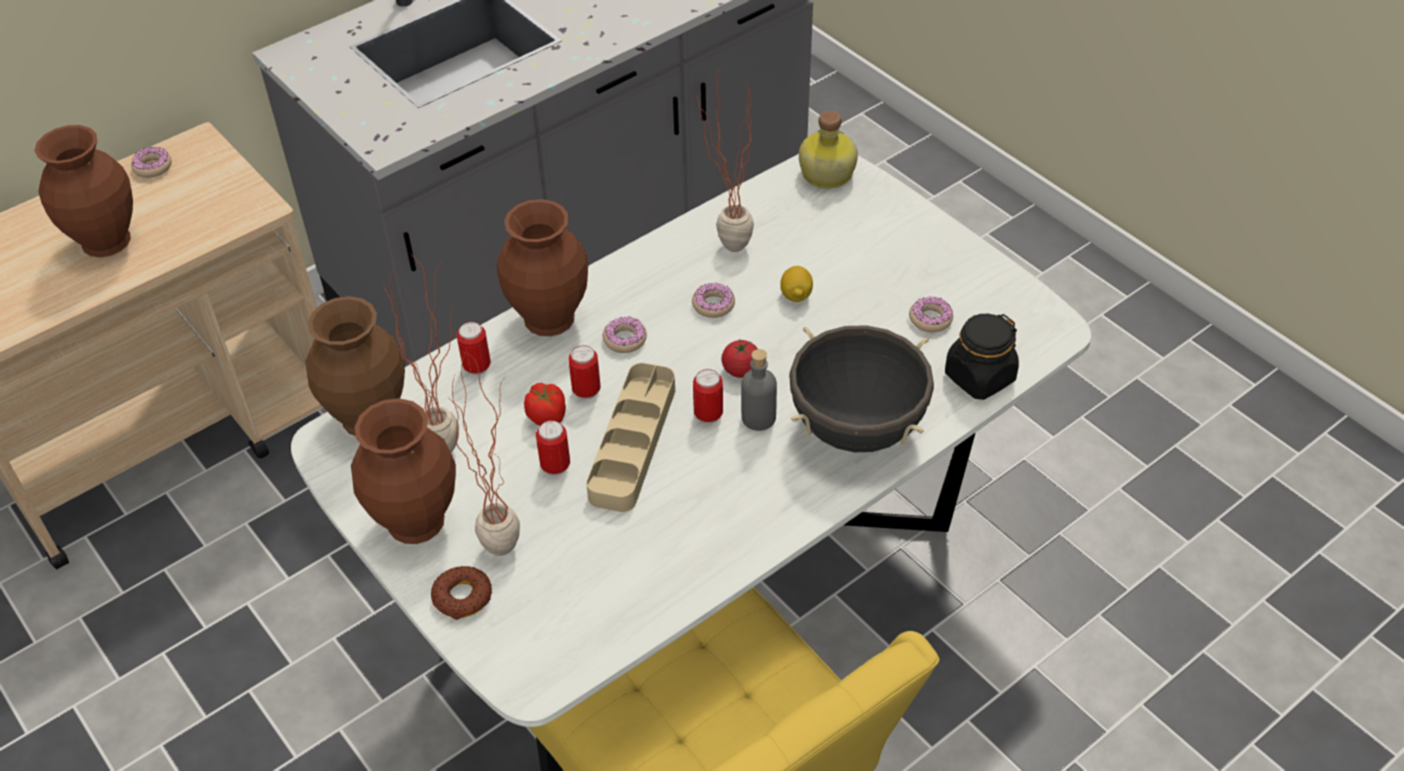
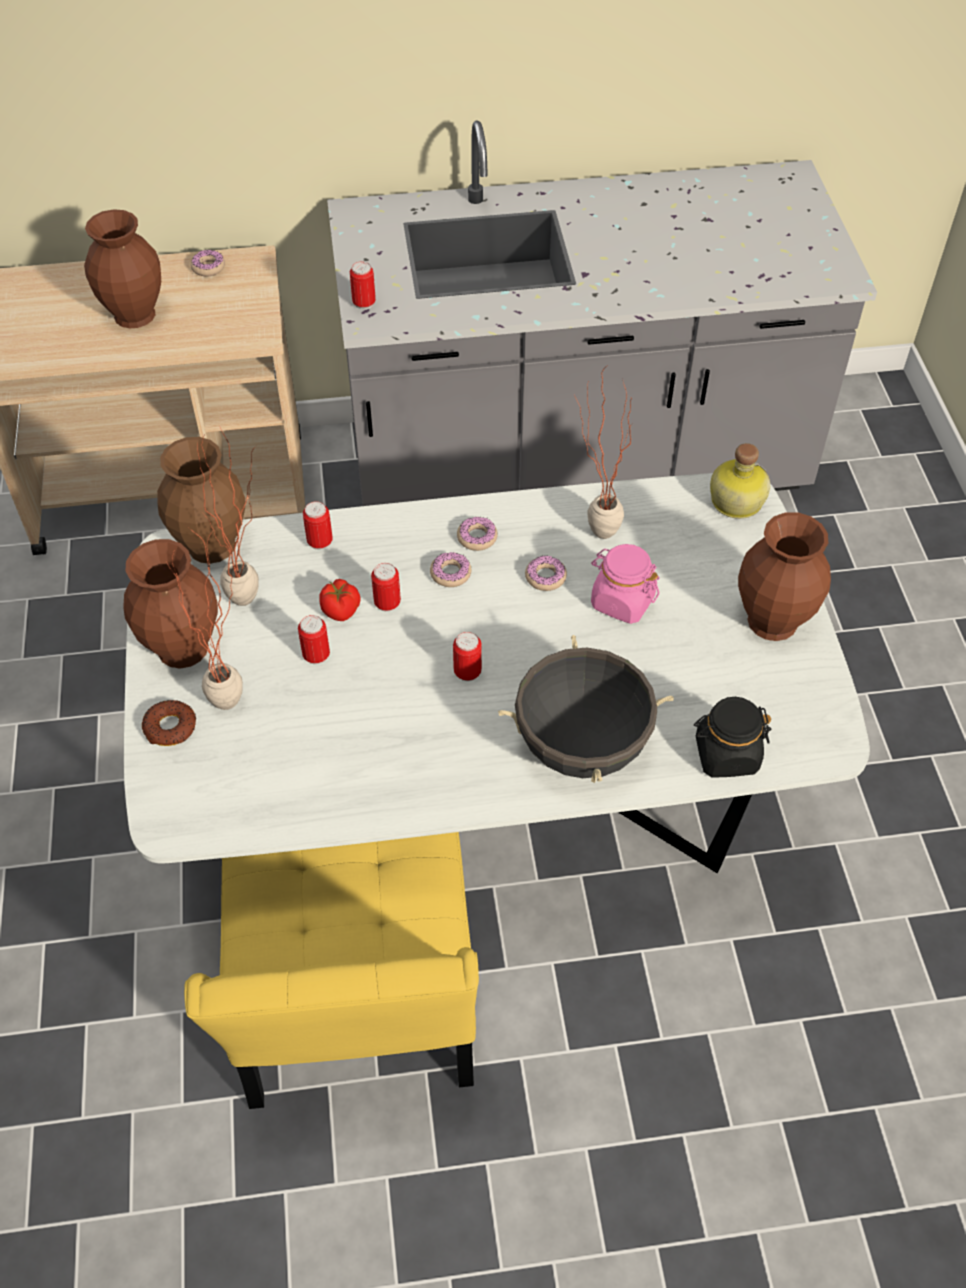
camera: 30 degrees right, 5 degrees up
(370, 131) = (364, 303): none -> can
(547, 317) = (404, 525): brown vase -> brown vase (771, 620)
(633, 442) = (390, 665): beige tray -> none
(741, 370) = (524, 646): tomato -> none
(758, 418) = (506, 695): grey bottle -> none
(796, 295) = (622, 601): lemon -> pink jar
(930, 319) = (724, 679): donut -> donut (477, 537)

